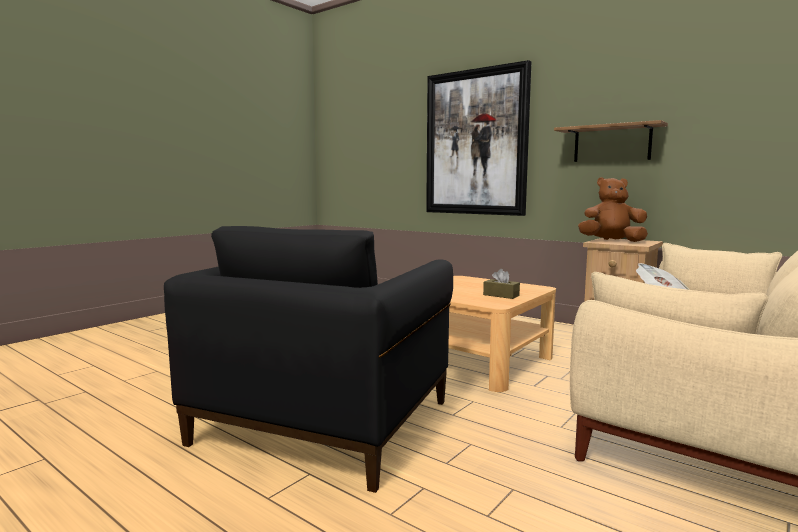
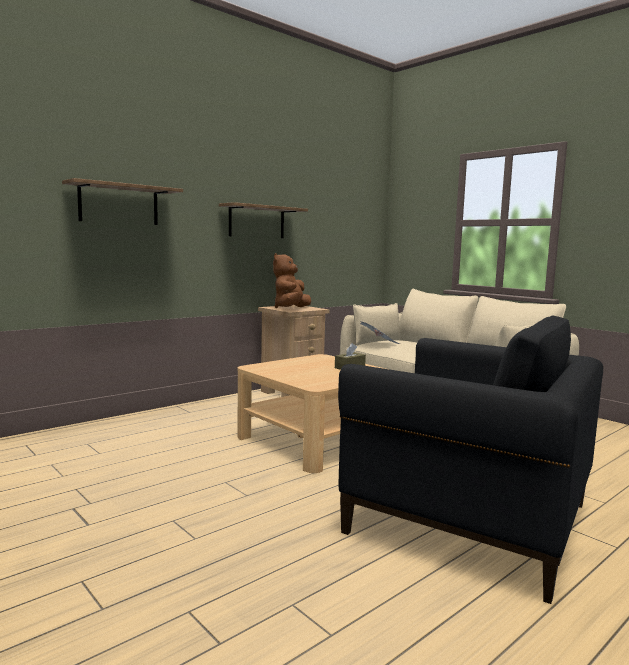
camera: 80 degrees left, 0 degrees up
(475, 143) = (119, 204): picture -> shelf

